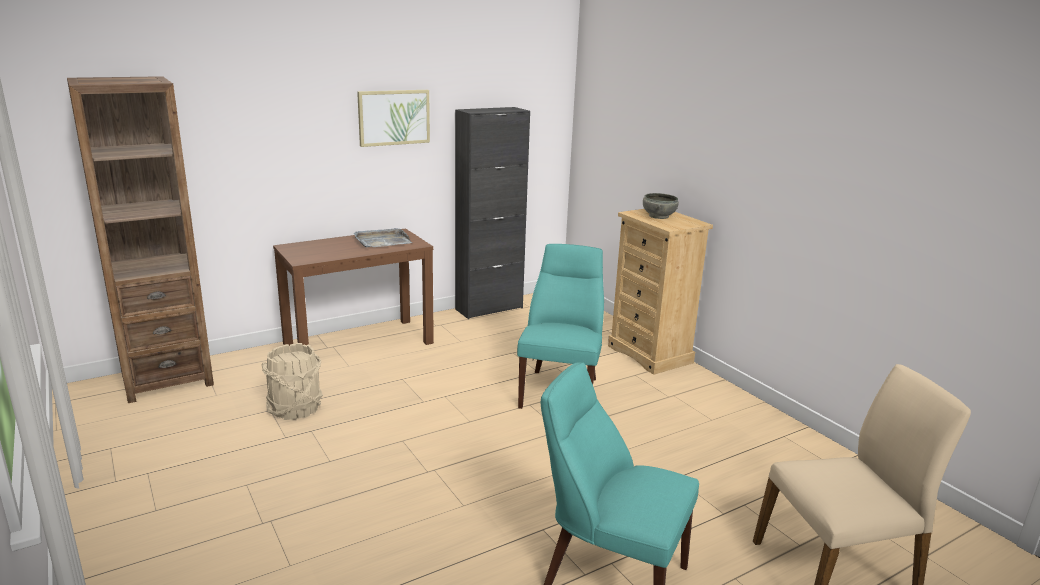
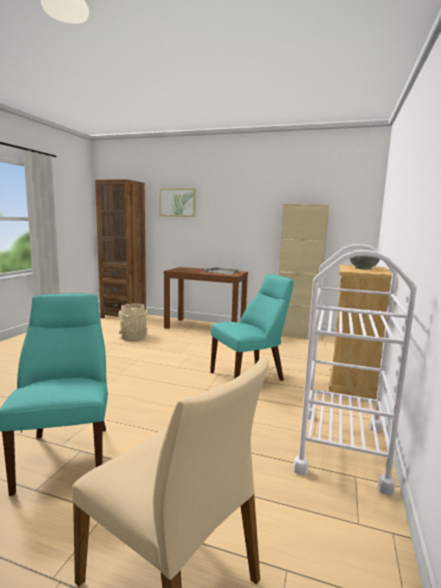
camera: 50 degrees right, 10 degrees down
(394, 117) = (248, 207): picture -> picture (177, 202)
(489, 308) = (296, 335): black cabinet -> beige cabinet
(743, 420) = (341, 448): none -> white cart

